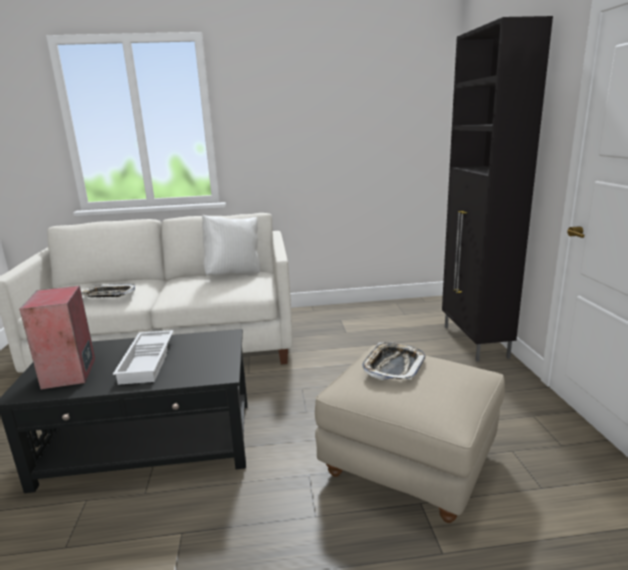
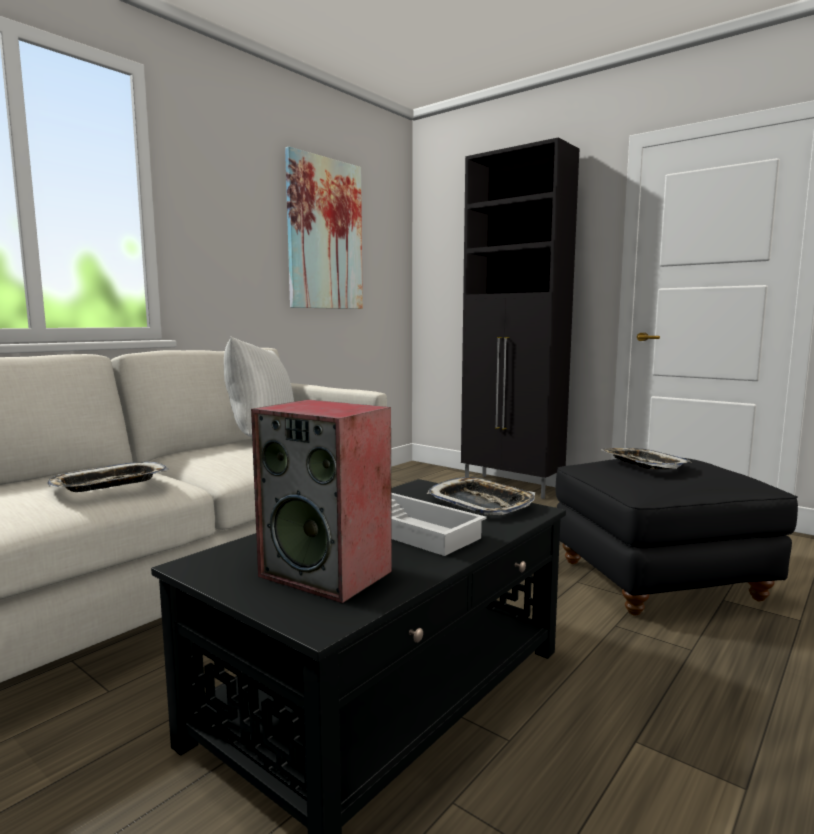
camera: 45 degrees left, 10 degrees down
(216, 359) = (481, 503): none -> tray
(352, 117) = (325, 234): none -> picture
(409, 464) = (659, 580): beige ottoman -> black ottoman

